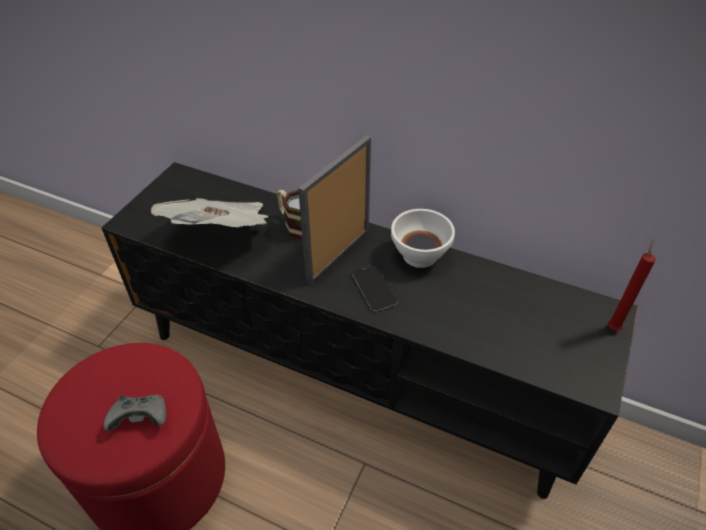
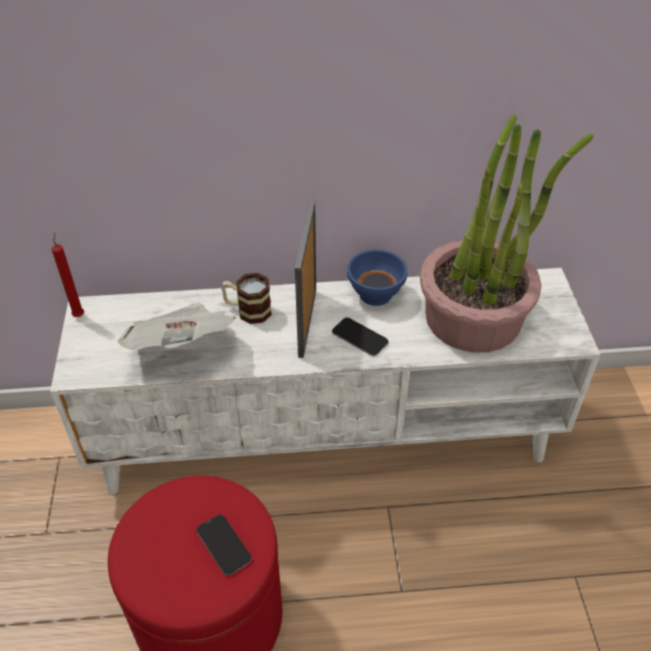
camera: 30 degrees left, 0 degrees up
(141, 419) = (224, 545): grey game controller -> phone
(355, 373) = (327, 435): black tv stand -> white tv stand
(418, 255) = (374, 294): white bowl -> blue bowl
(502, 316) = (474, 317): none -> potted plant
(613, 327) = (556, 291): red candle -> red candle (79, 315)

